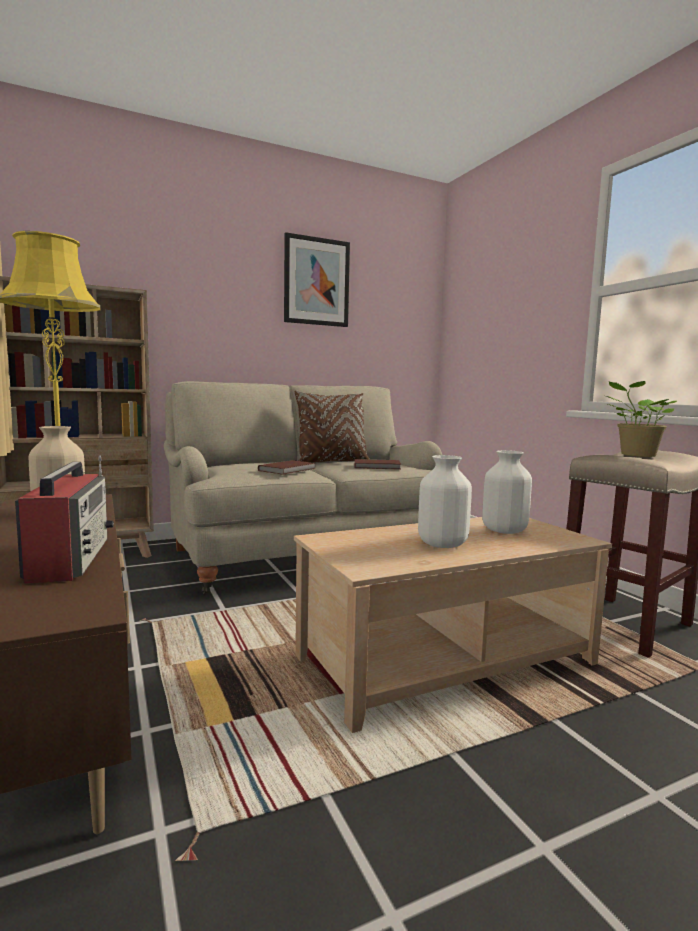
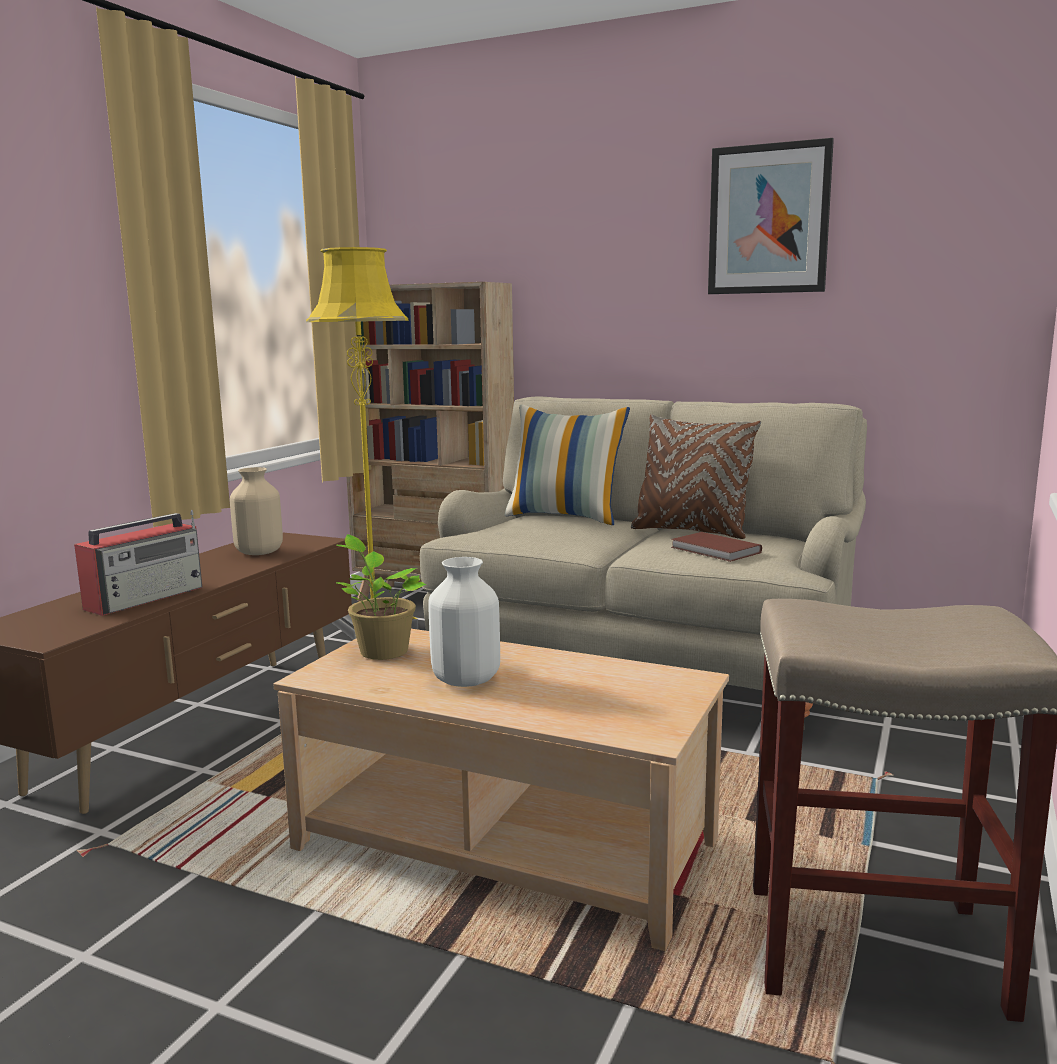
camera: 50 degrees right, 5 degrees up
(248, 462) = (565, 517): none -> pillow
(288, 469) = (563, 536): brown book -> none
(503, 530) = (600, 689): white vase -> none
(635, 455) = (893, 617): potted plant -> potted plant (381, 651)

